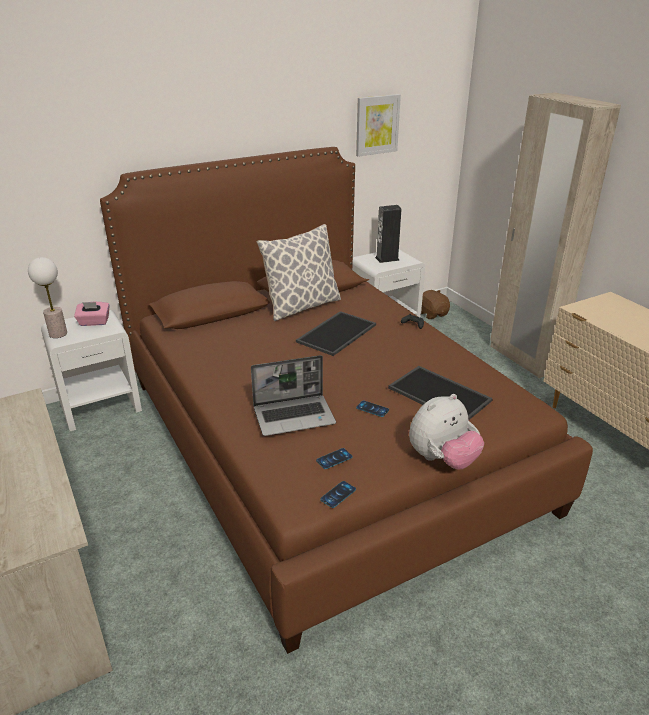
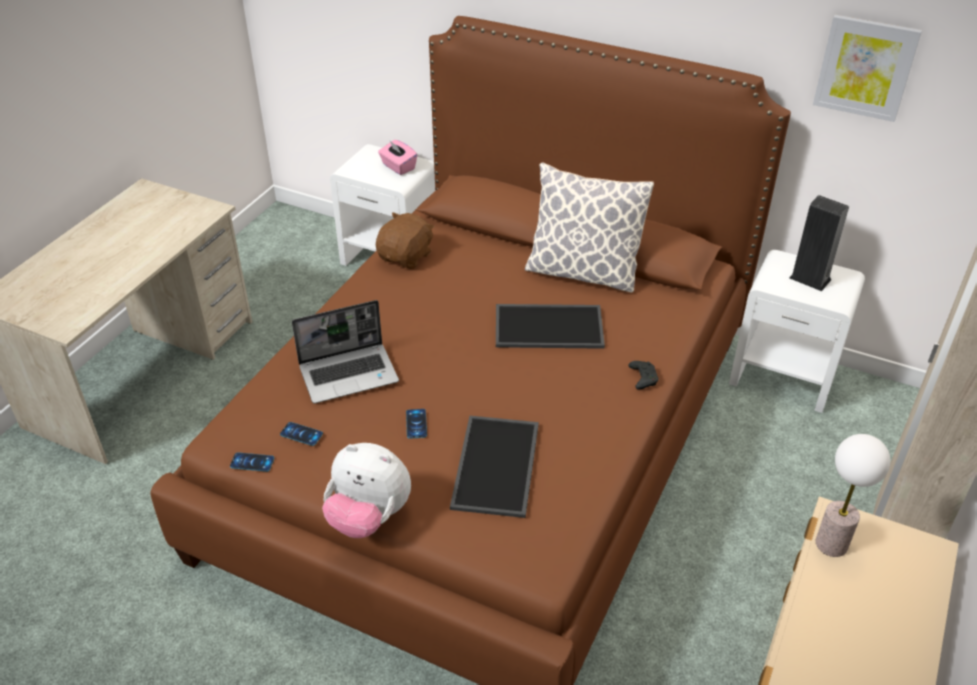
camera: 55 degrees right, 10 degrees up
(58, 334) = (358, 161): table lamp -> table lamp (832, 544)
(295, 416) = (349, 374): laptop -> laptop turned 60 degrees counterclockwise
(432, 314) = (889, 405): brown plush toy -> brown plush toy (406, 257)

